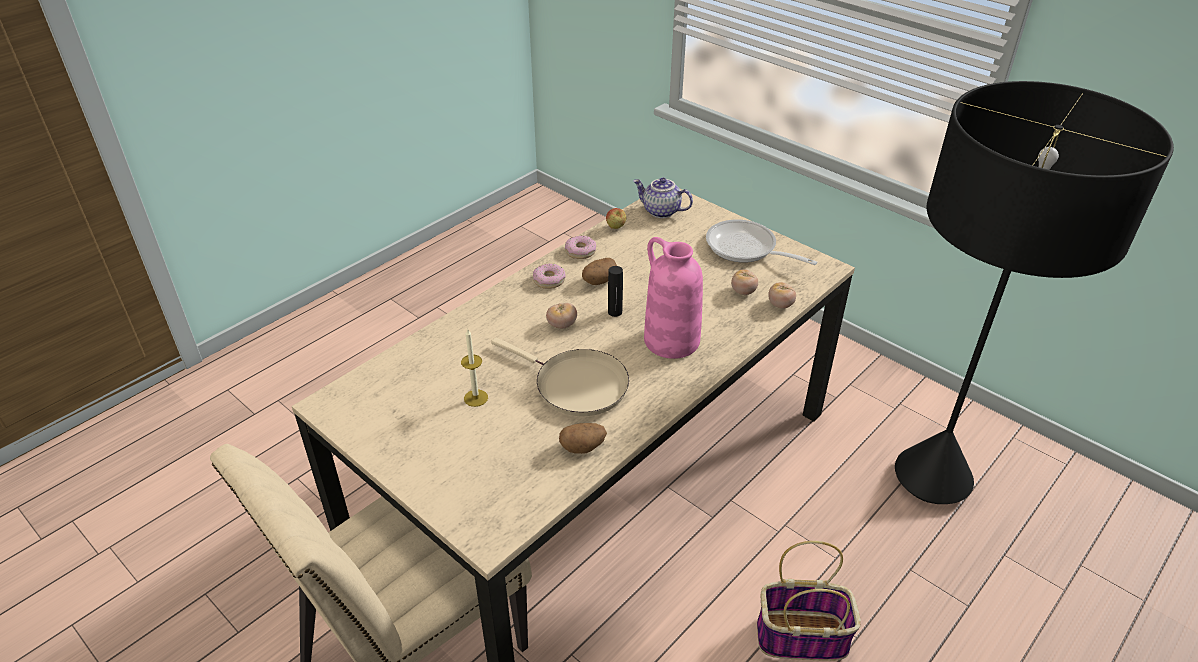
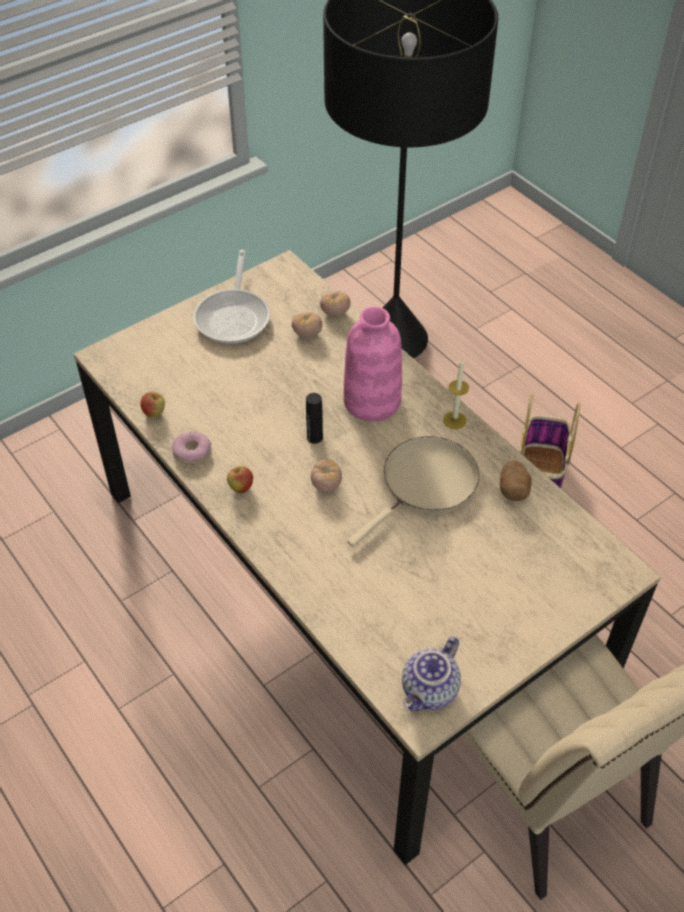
camera: 80 degrees left, 10 degrees up
(476, 398) = (432, 571): candle -> candle (454, 420)
(549, 280) = (241, 487): donut -> apple
(599, 281) = (255, 443): potato -> none
(660, 211) = (136, 369): teapot -> teapot (430, 691)
(746, 249) = (234, 316): frying pan -> frying pan turned 45 degrees counterclockwise

